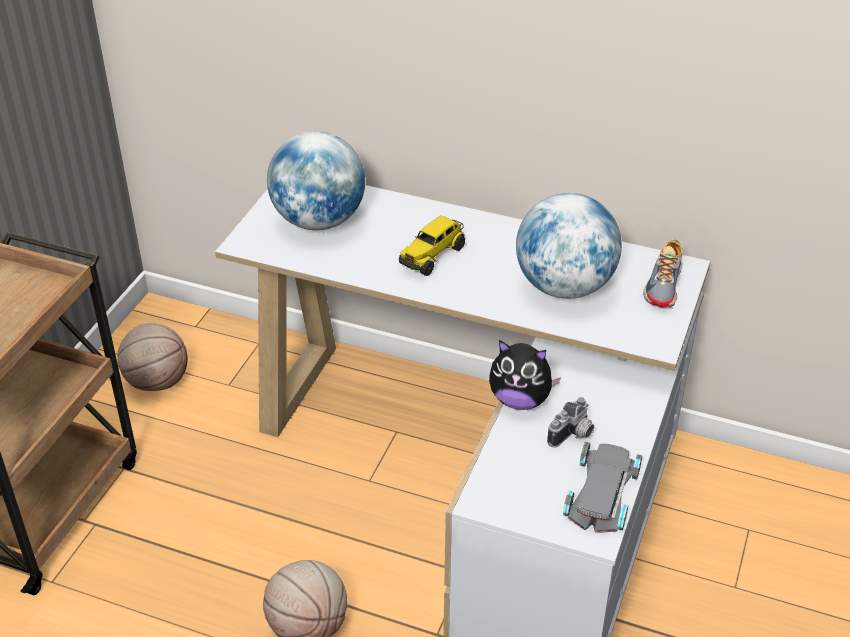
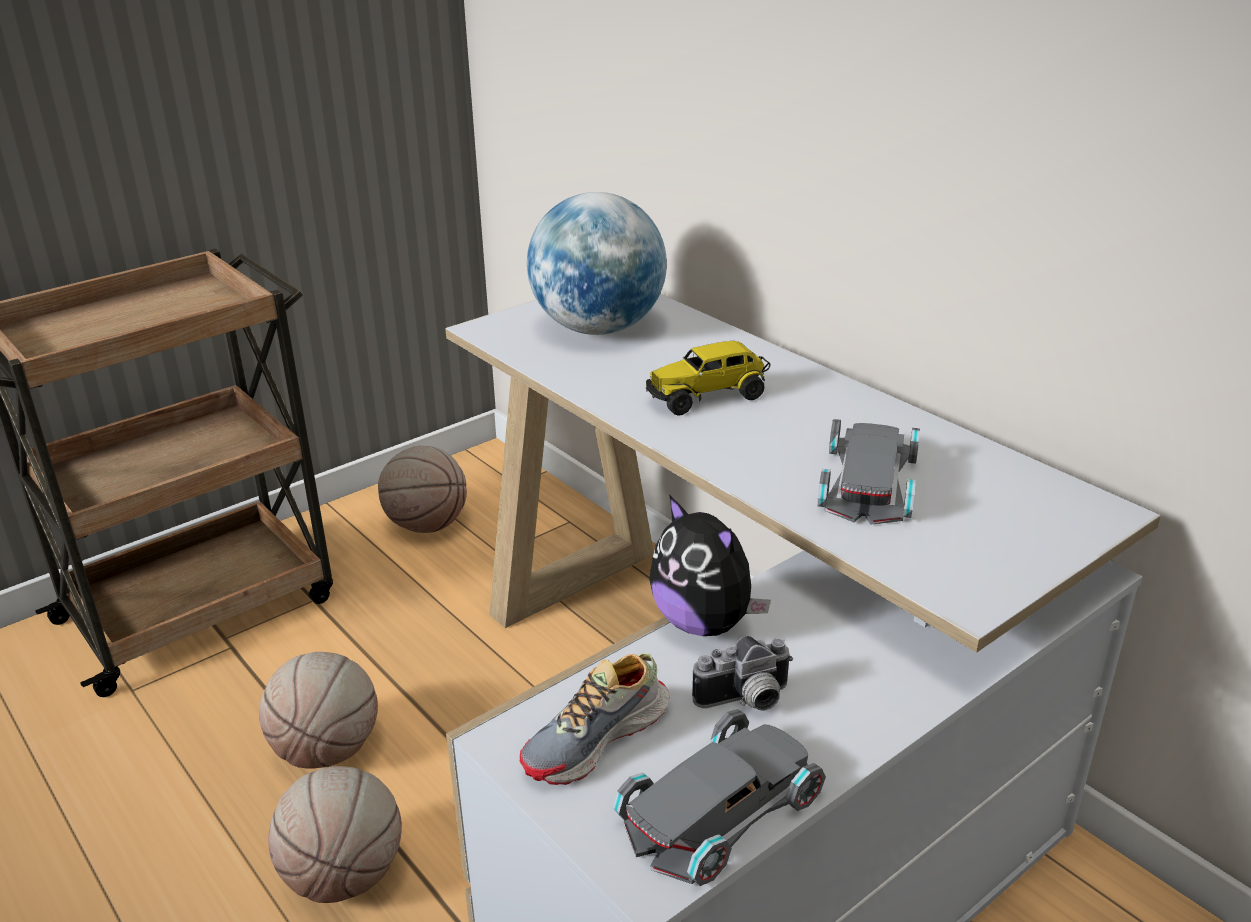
camera: 30 degrees right, 10 degrees down
(230, 562) = (327, 750): none -> basketball
(564, 287) = (871, 481): globe -> grey toy car
(664, 285) = (1046, 524): shoe -> shoe (597, 739)

